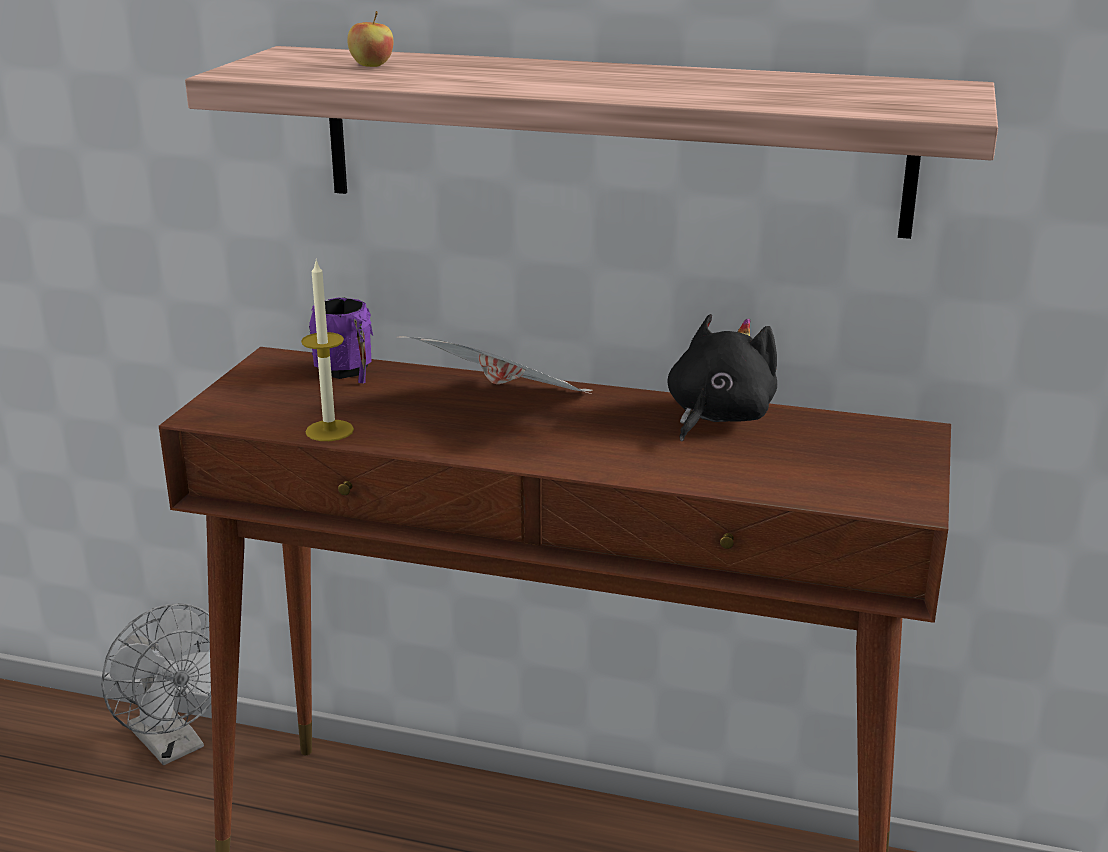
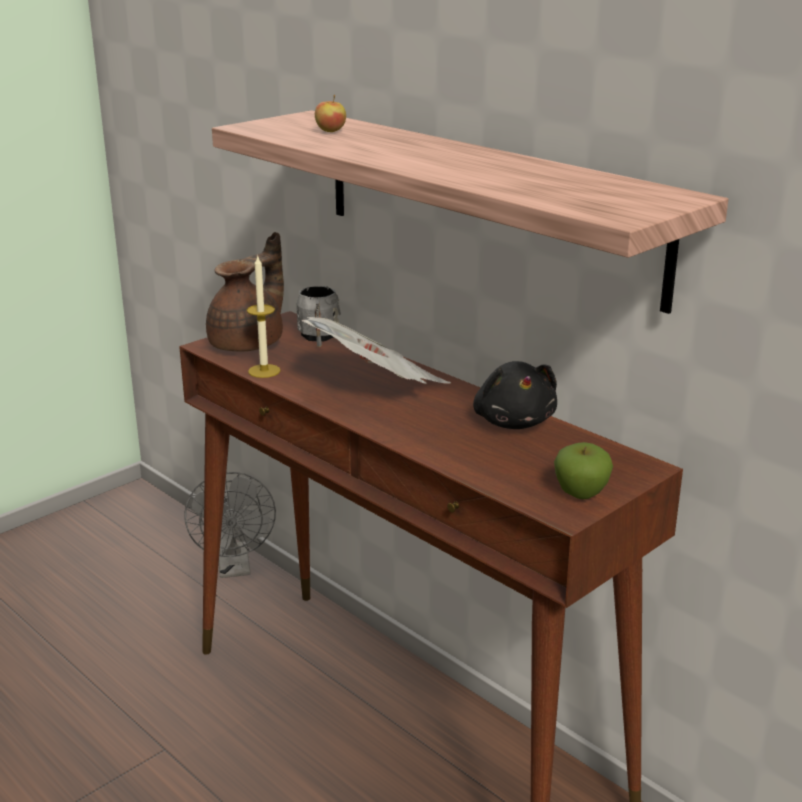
camera: 30 degrees right, 0 degrees up
(260, 399) = (249, 343): none -> brown teapot
(347, 372) = (318, 338): purple mug -> grey mug
(717, 417) = (514, 421): black plush toy -> black plush toy turned 105 degrees clockwise
(895, 479) = (580, 494): none -> apple

